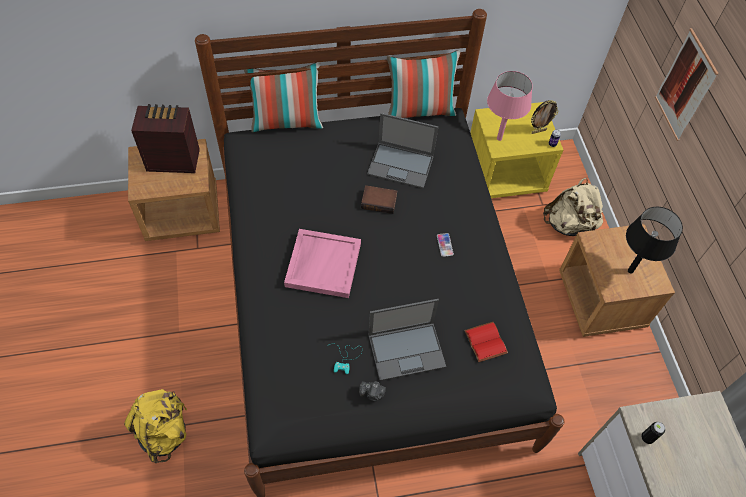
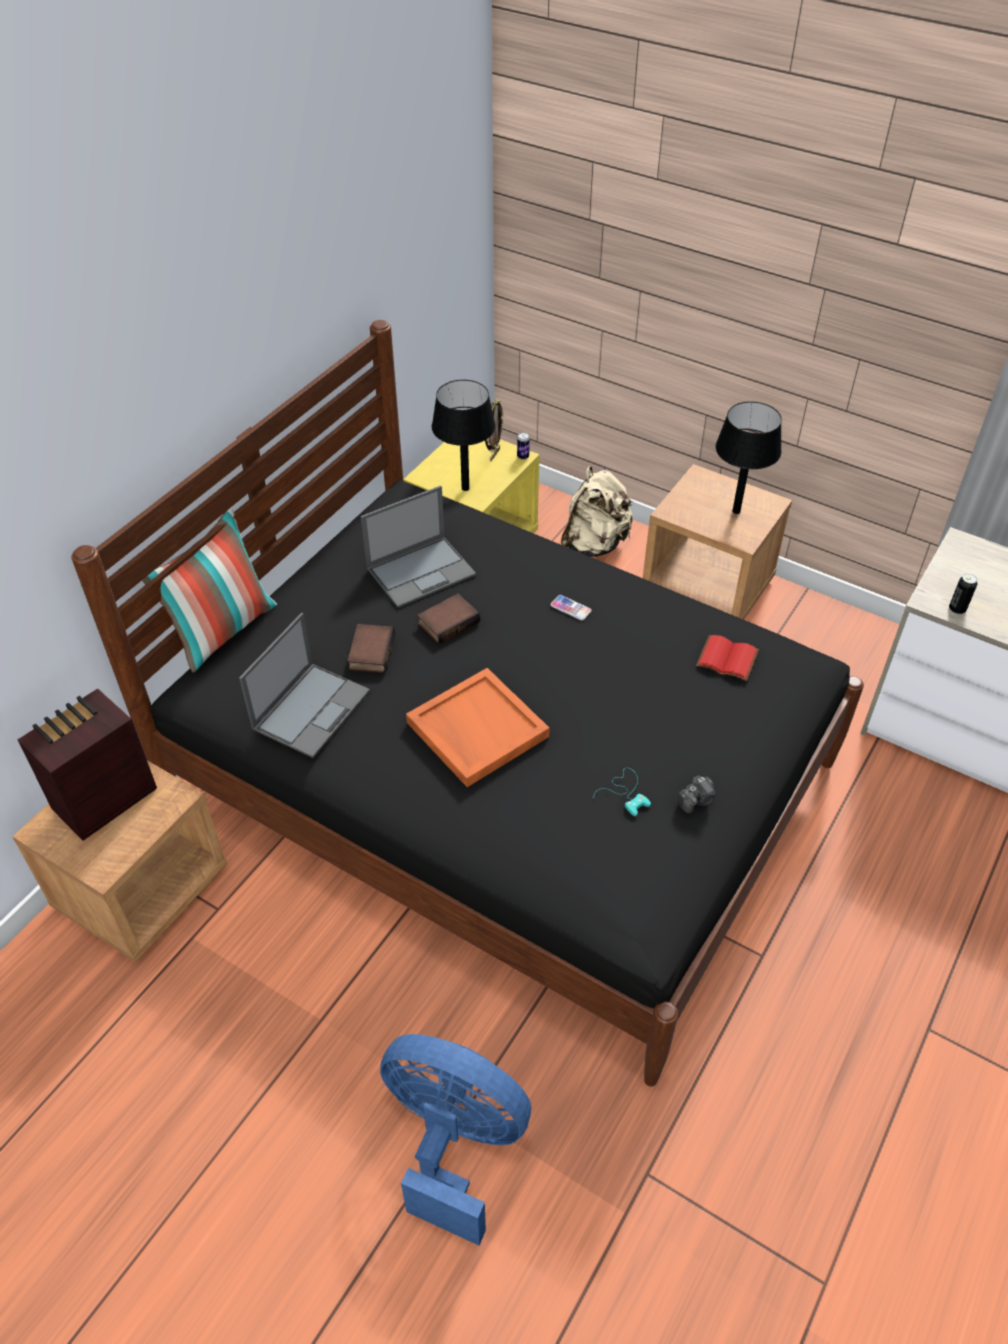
camera: 45 degrees left, 10 degrees down
(164, 432) = (453, 1142): yellow backpack -> blue fan
(323, 264) = (476, 729): pink tray -> orange tray
(328, 185) = (370, 652): none -> book
(407, 350) = (672, 730): laptop -> laptop (312, 709)
(420, 110) = (364, 509): pillow -> none
(499, 138) = (465, 488): pink table lamp -> black table lamp
(685, 86) = (655, 269): picture -> none

